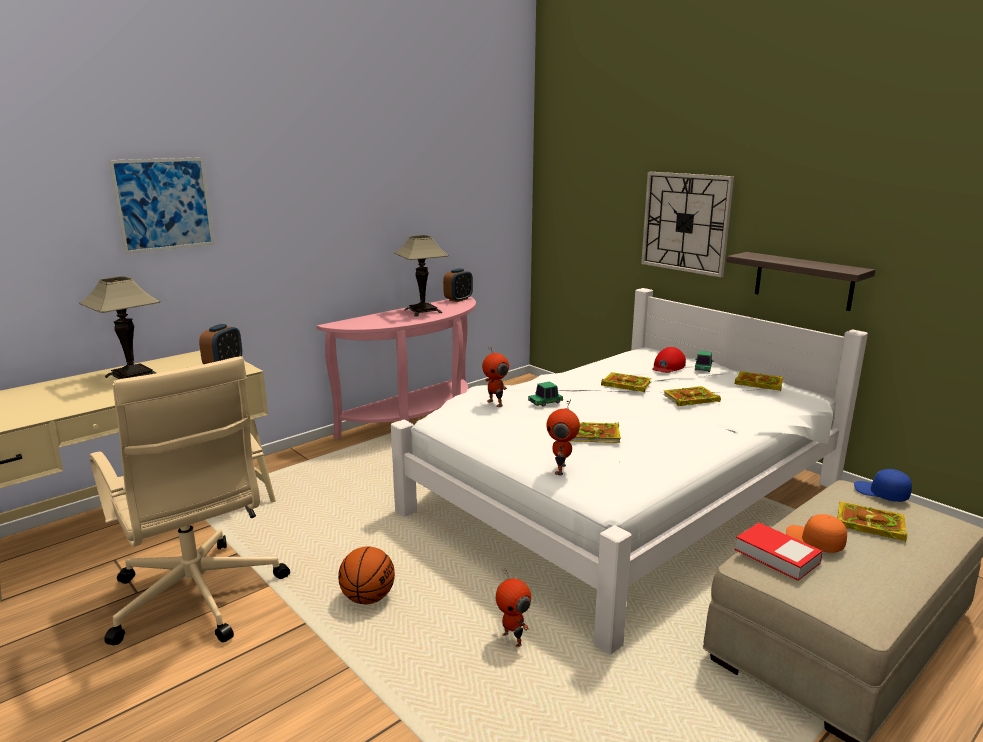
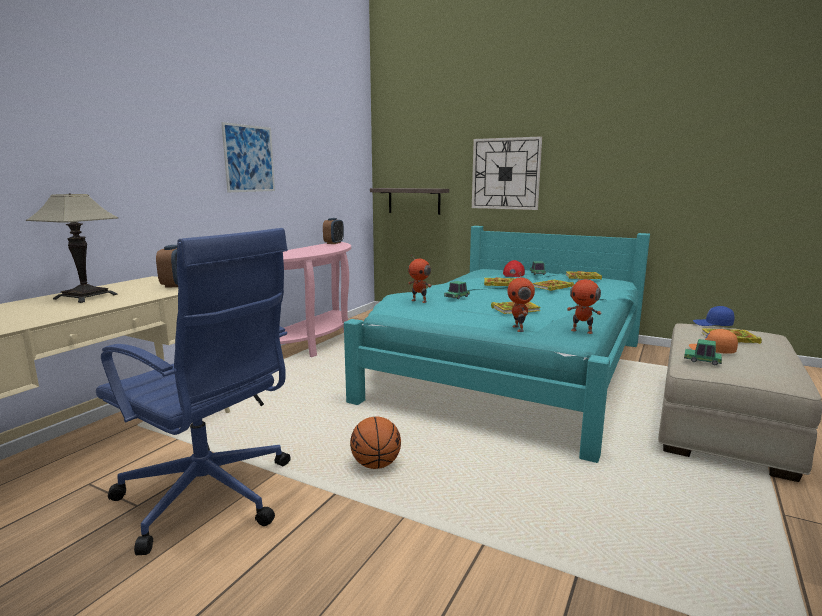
camera: 20 degrees left, 5 degrees down
(164, 204) = (102, 133): picture -> picture (249, 158)
(197, 598) = (209, 497): beige office chair -> blue office chair
(423, 311) = (315, 249): table lamp -> none
(513, 640) = (519, 469): toy robot -> toy robot (582, 331)
(622, 498) = (511, 369): white bed -> turquoise bed
(776, 556) = (702, 361): book -> toy car
(803, 281) = (599, 205): shelf -> shelf (414, 201)

